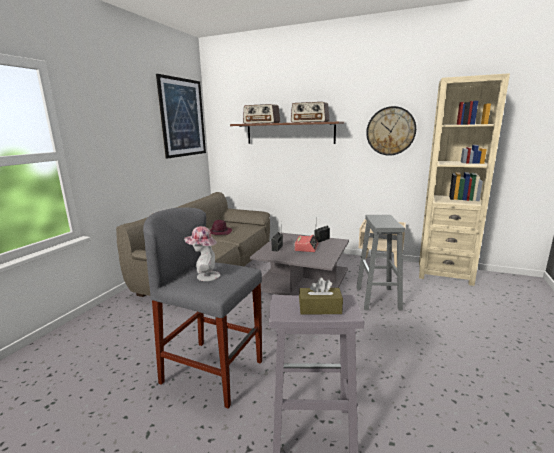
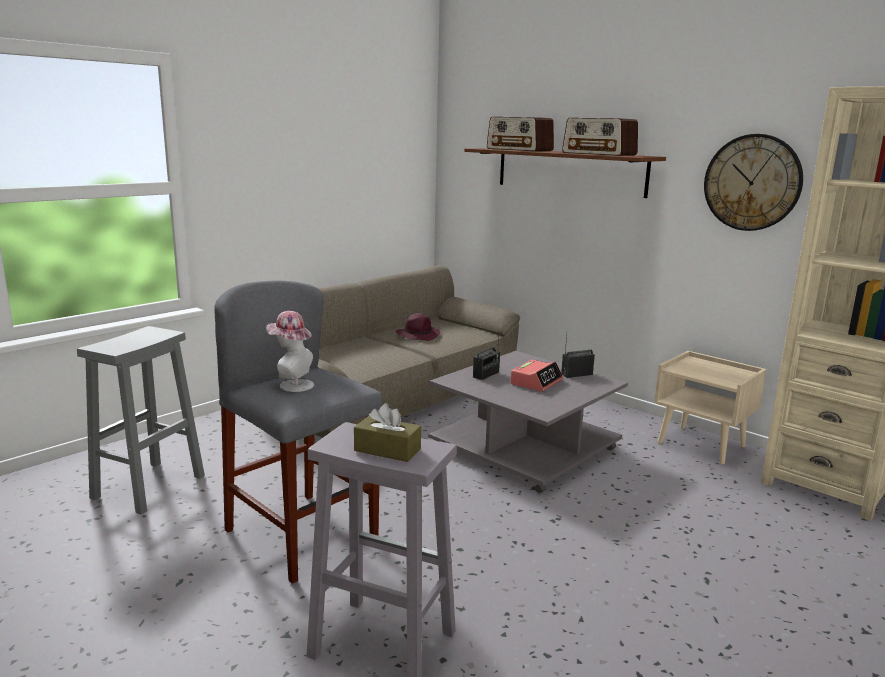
camera: 20 degrees right, 0 degrees up
(182, 118) = (390, 133): picture -> none
(378, 299) = (644, 499): grey stool -> grey stool (148, 487)

